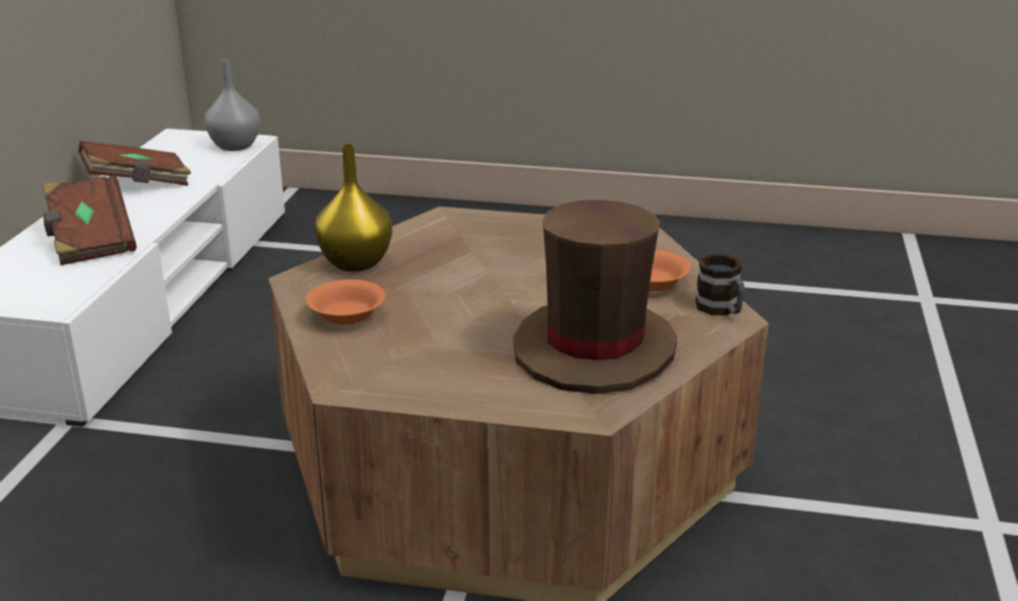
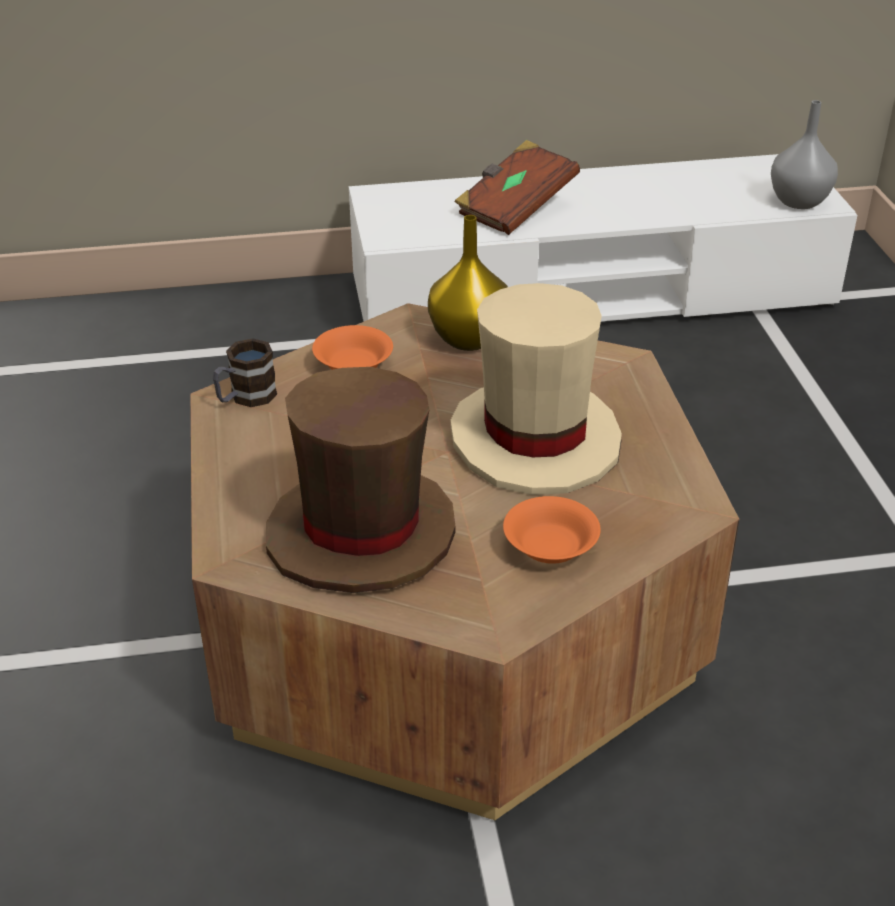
camera: 70 degrees right, 10 degrees up
(138, 183) = (653, 186): brown book -> none
(520, 264) = (535, 440): none -> beige hat
(721, 310) = (514, 617): mug -> mug (245, 398)

